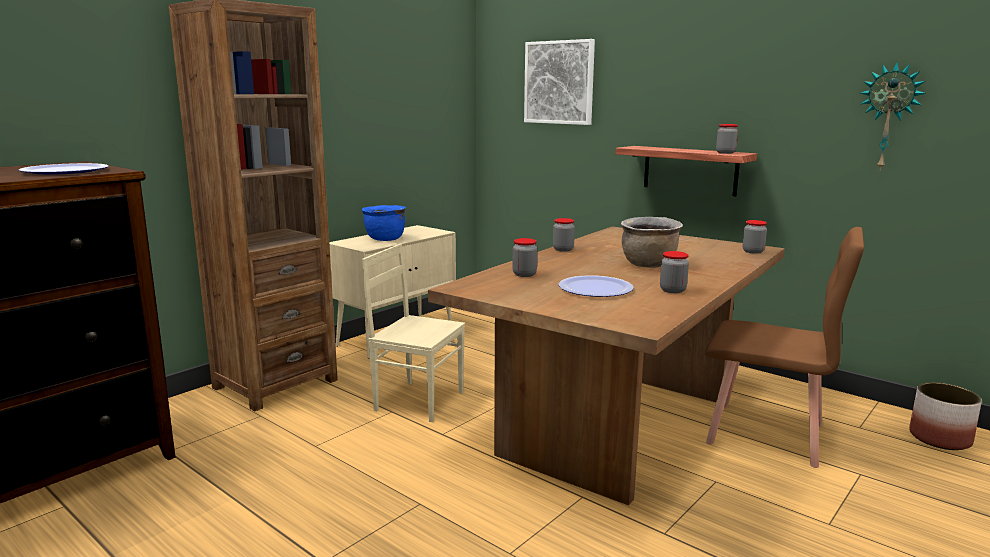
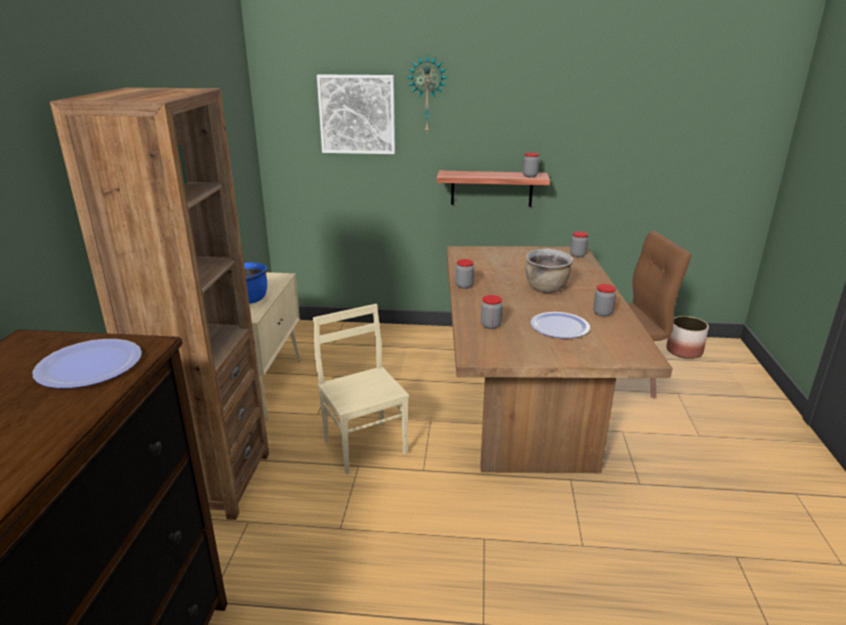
camera: 35 degrees left, 10 degrees up
(418, 400) = (366, 446): beige chair -> beige chair turned 75 degrees clockwise
(889, 117) = (641, 143): wall clock -> wall clock (427, 95)

